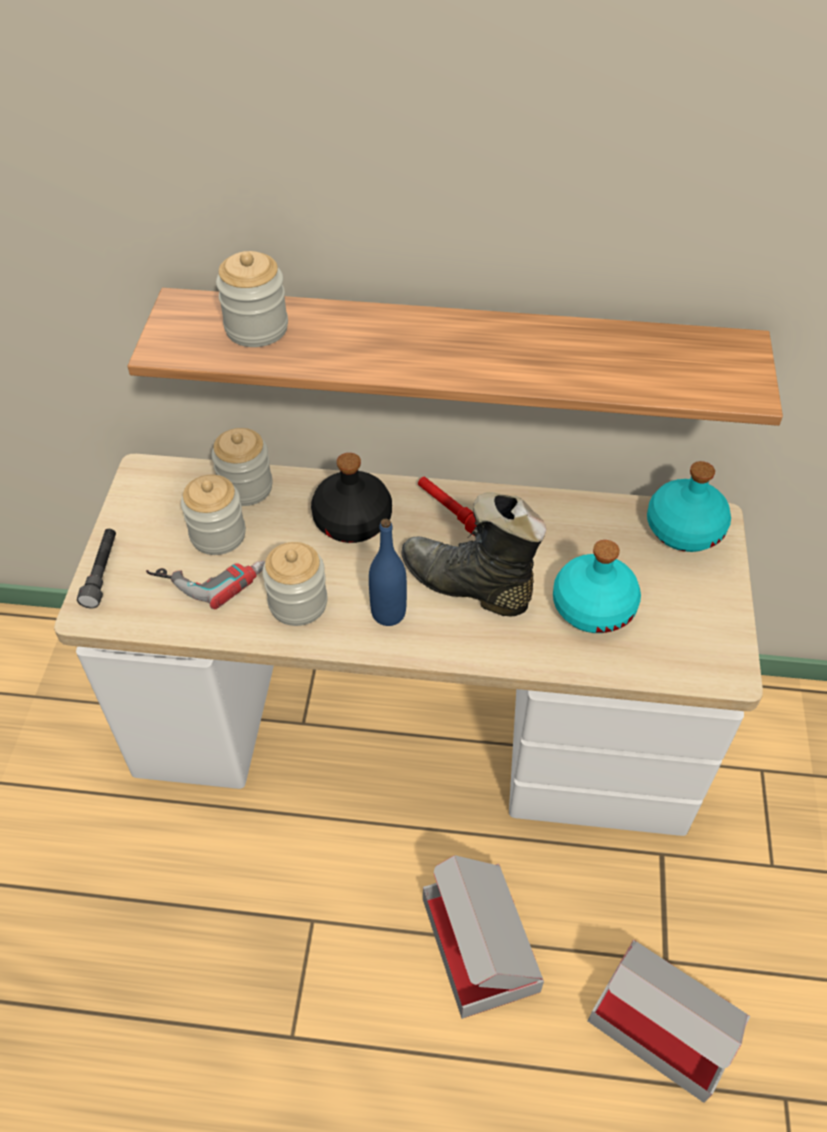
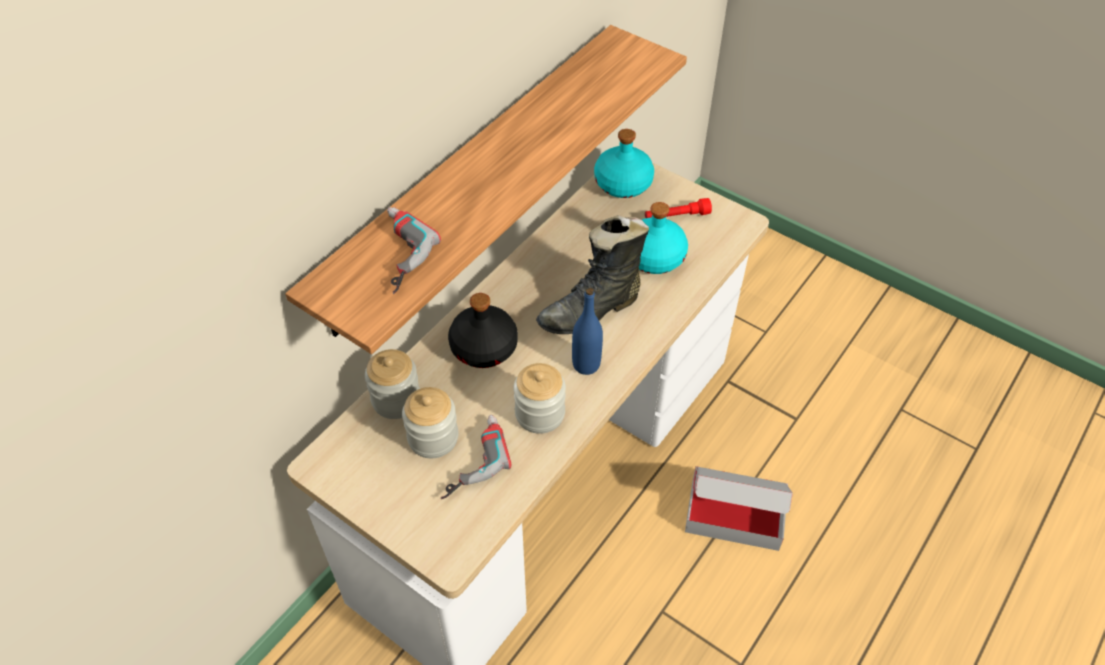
camera: 60 degrees left, 0 degrees up
(102, 573) = (413, 534): grey flashlight -> none
(256, 328) = (394, 253): jar -> power drill
(450, 511) = (518, 289): red flashlight -> red flashlight (676, 216)
(664, 1023) = (833, 441): cardboard box -> none

